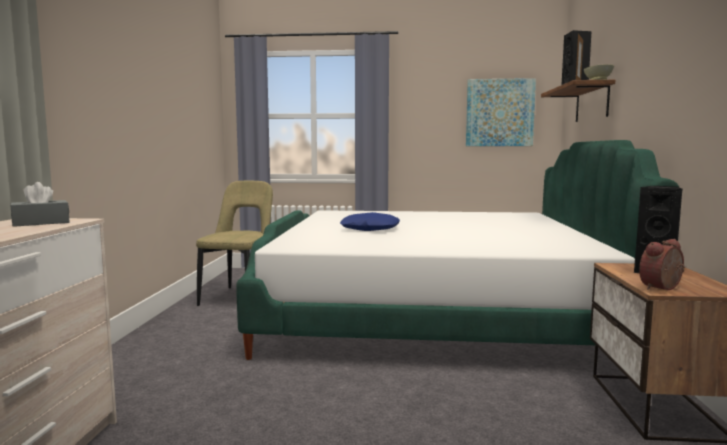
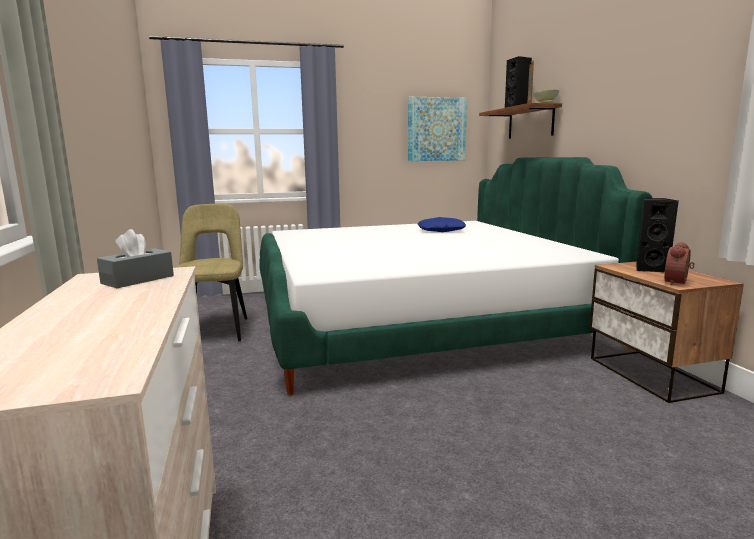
camera: 20 degrees left, 5 degrees up
(370, 229) = (364, 248): blue pillow -> blue pillow (441, 230)

